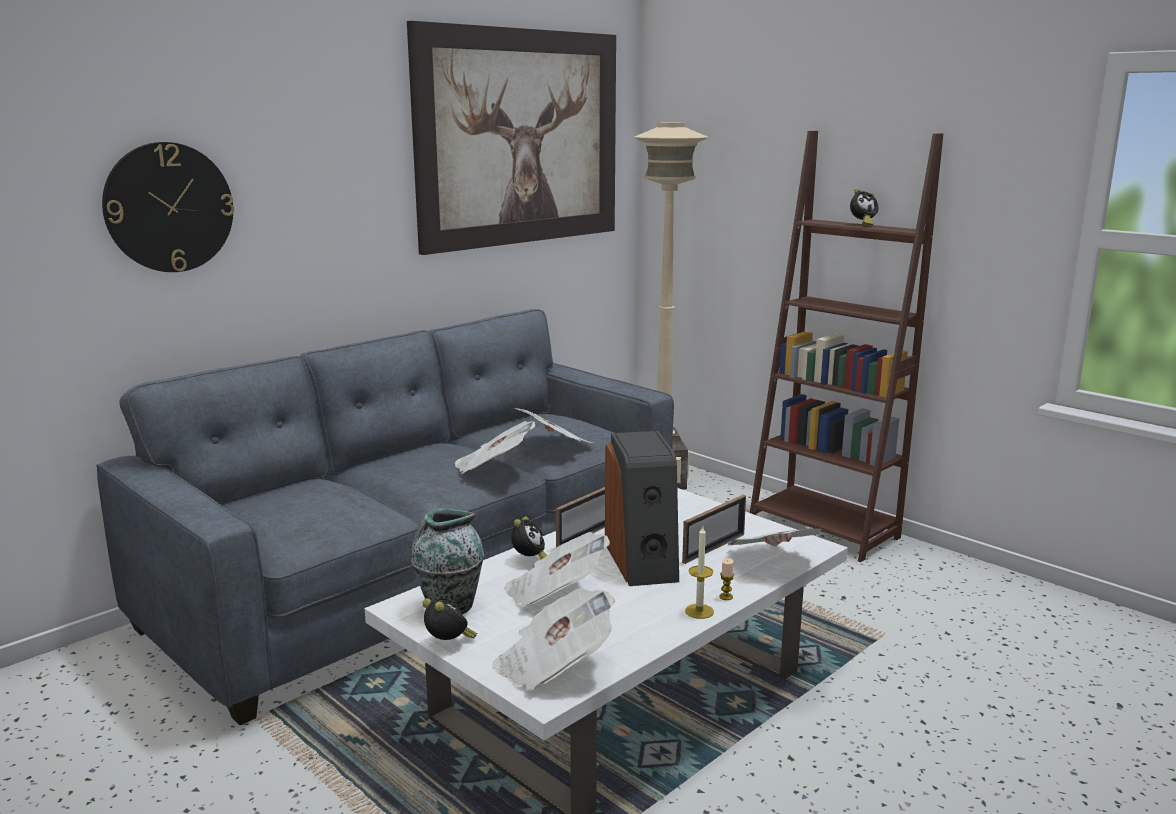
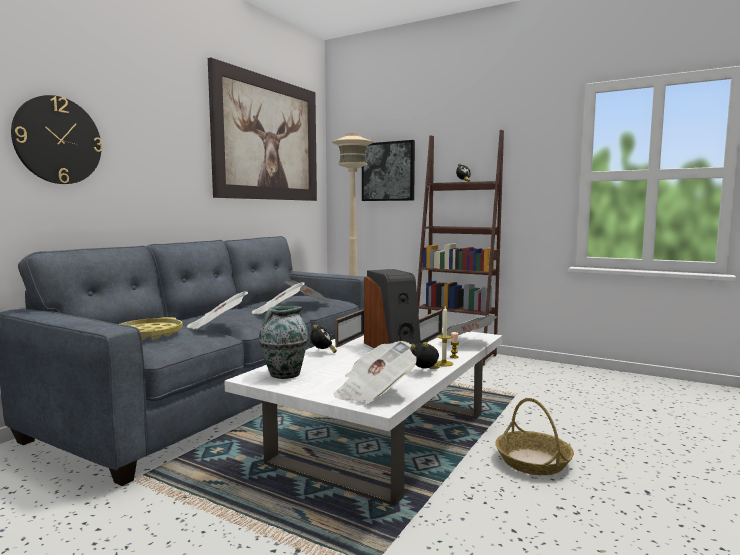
camera: 15 degrees left, 10 degrees down
(289, 508) = (149, 334): none -> yellow tray
(449, 644) = (296, 390): alarm clock -> alarm clock (425, 372)
(555, 594) = (350, 364): newspaper -> newspaper (217, 326)
(738, 186) = (388, 171): none -> picture
(829, 780) = (533, 461): none -> basket

